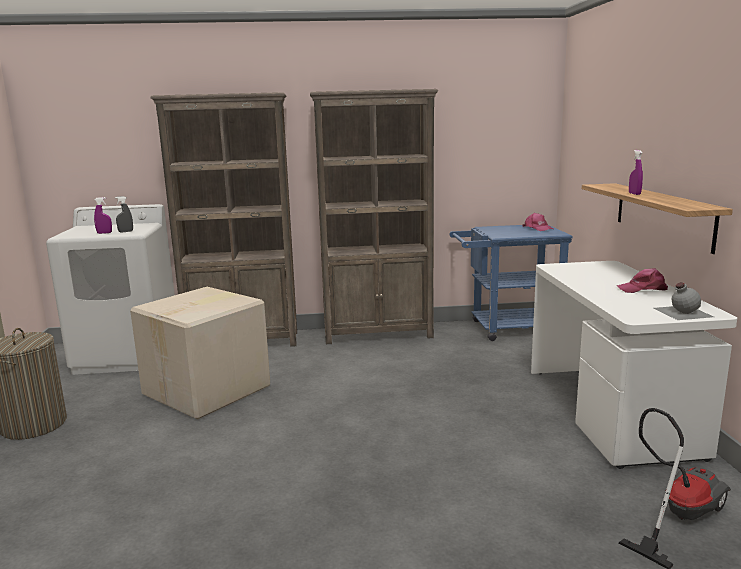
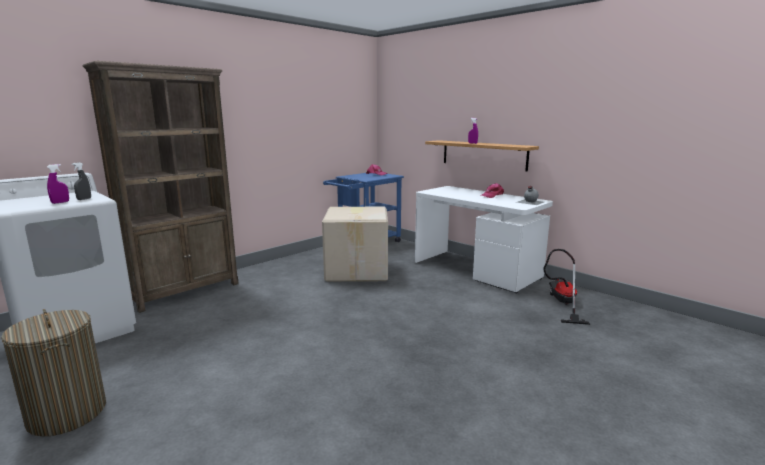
camera: 40 degrees left, 0 degrees up
(209, 390) = (215, 330): cardboard box -> cardboard box (358, 270)
(378, 334) = (289, 263): brown bookcase -> none

